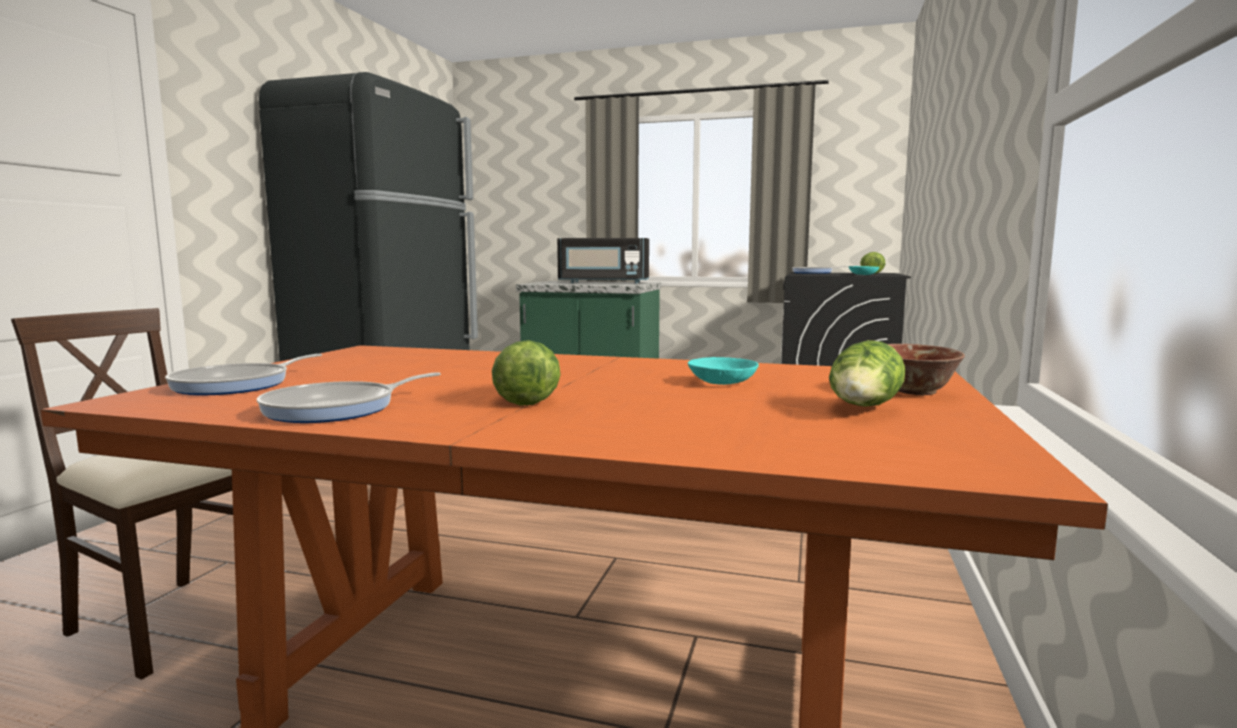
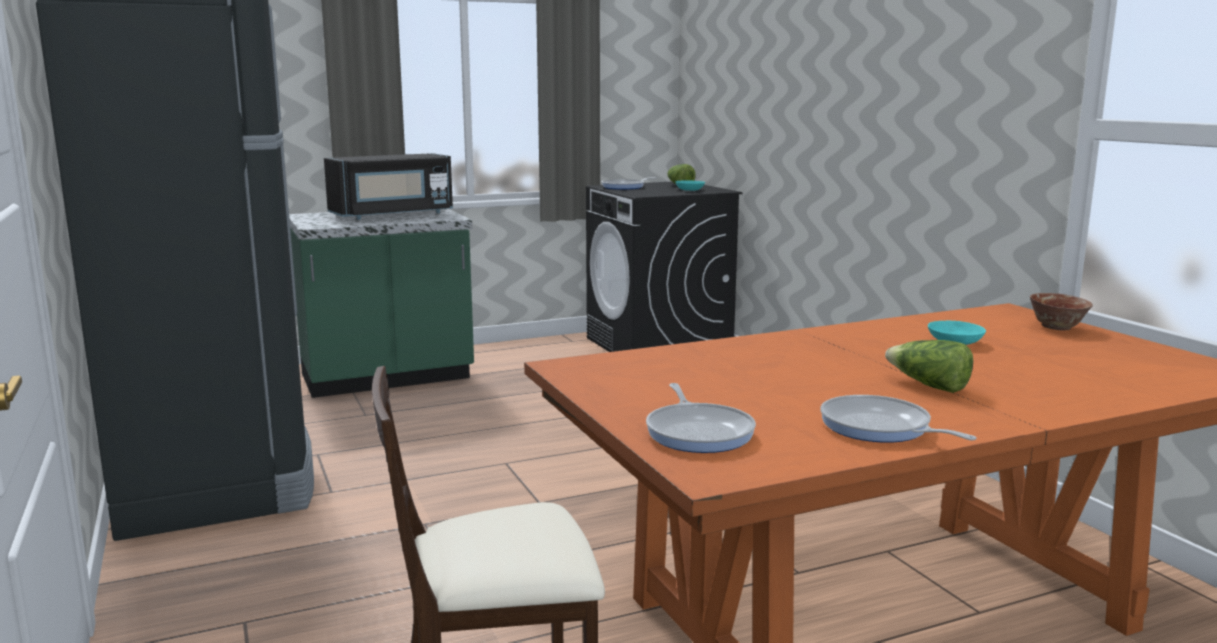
camera: 40 degrees left, 5 degrees up
(337, 409) = (879, 428): frying pan -> frying pan turned 135 degrees clockwise
(864, 409) = (1085, 348): lettuce -> none

